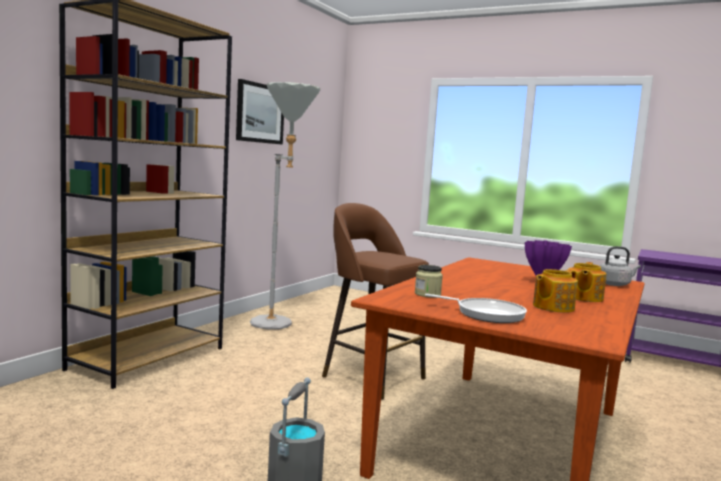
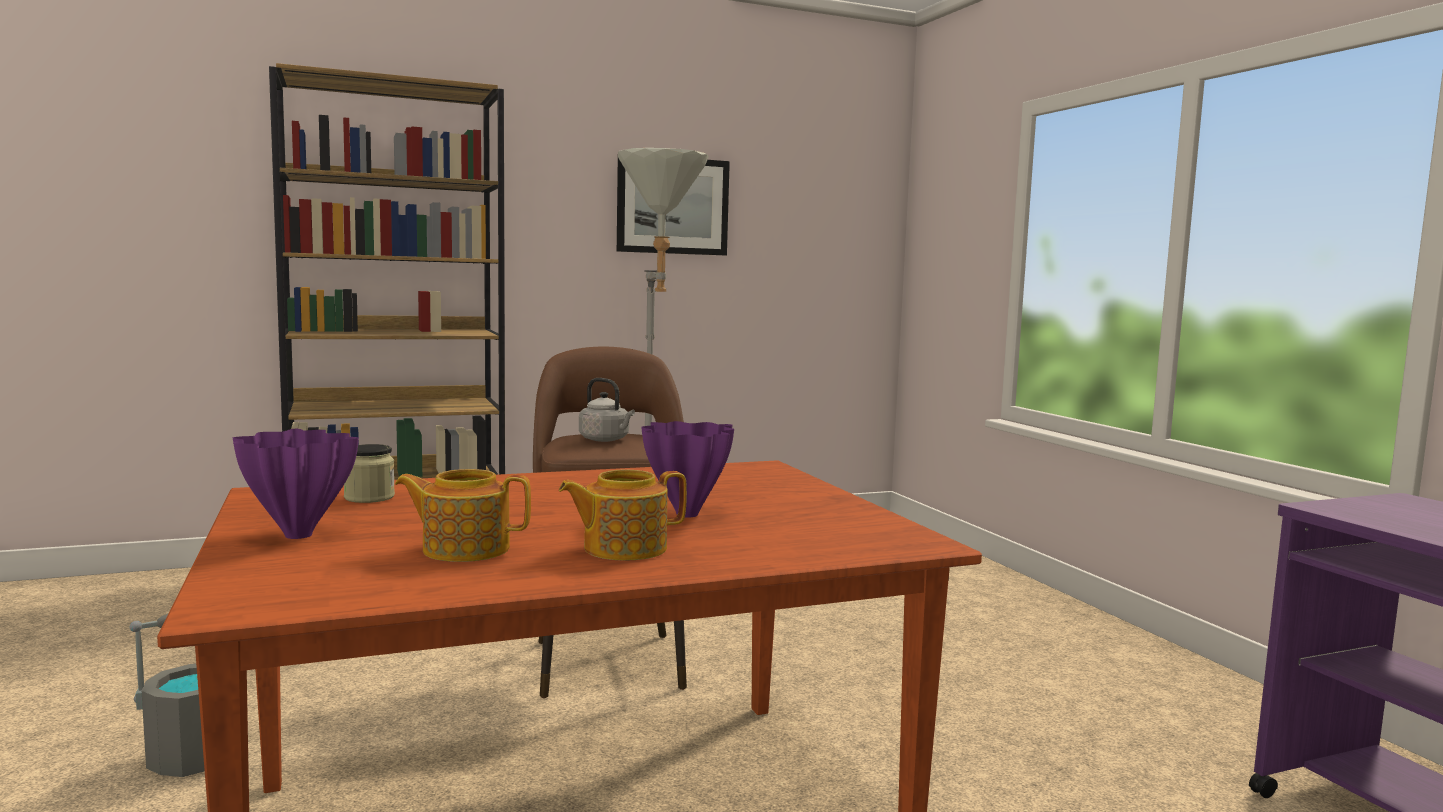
camera: 40 degrees right, 0 degrees up
(486, 314) = (296, 535): frying pan -> purple vase
(615, 284) = (855, 543): grey kettle -> grey kettle (606, 440)

